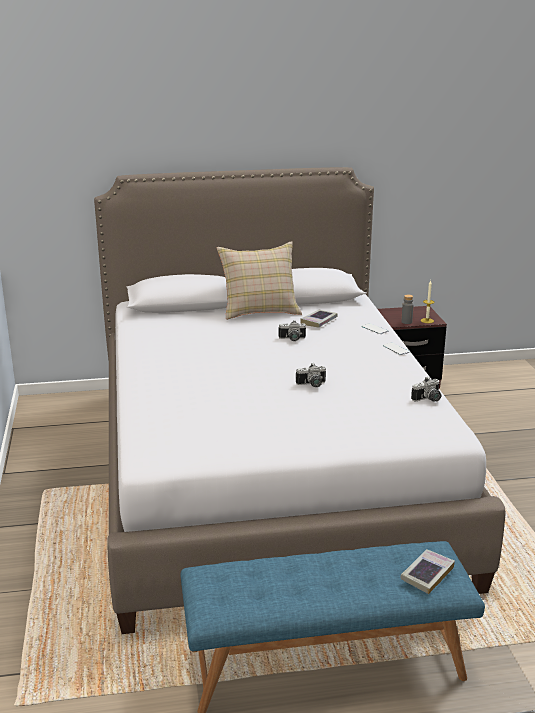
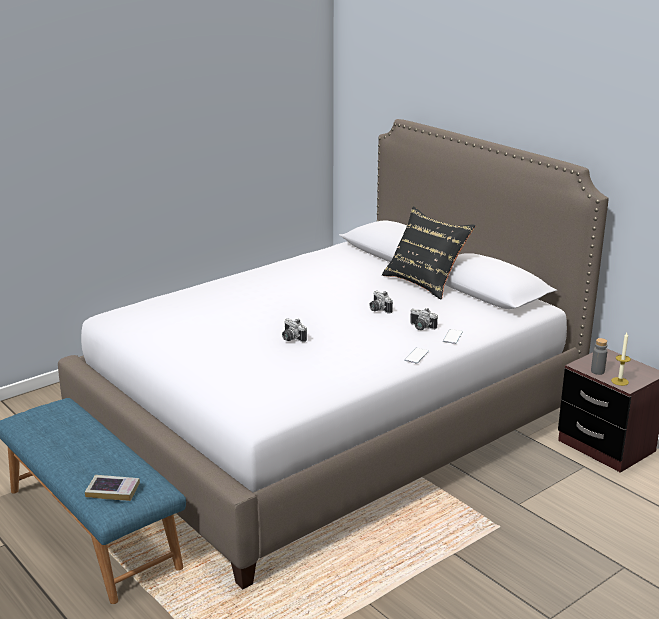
camera: 60 degrees right, 0 degrees up
(259, 310) = (425, 282): beige pillow -> black pillow
(319, 321) = (435, 310): book -> none
(428, 399) = (316, 392): camera -> camera (421, 327)

